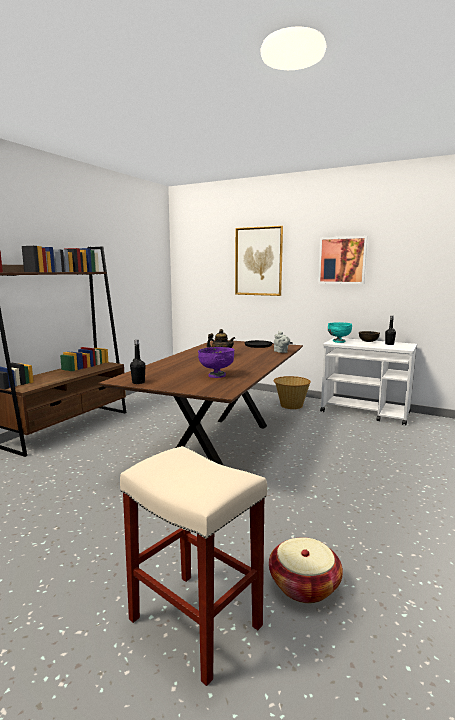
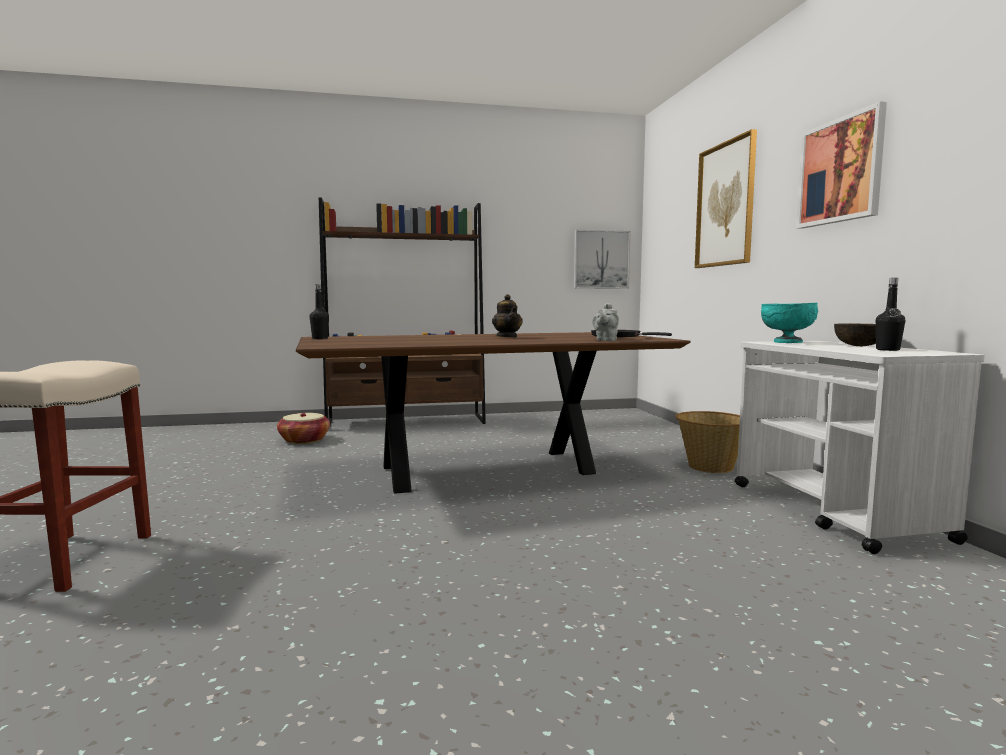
camera: 50 degrees right, 5 degrees down
(154, 283) = (601, 259): none -> picture
(216, 375) = (399, 342): purple bowl -> none
(304, 585) = (160, 595): basket -> basket (304, 440)

